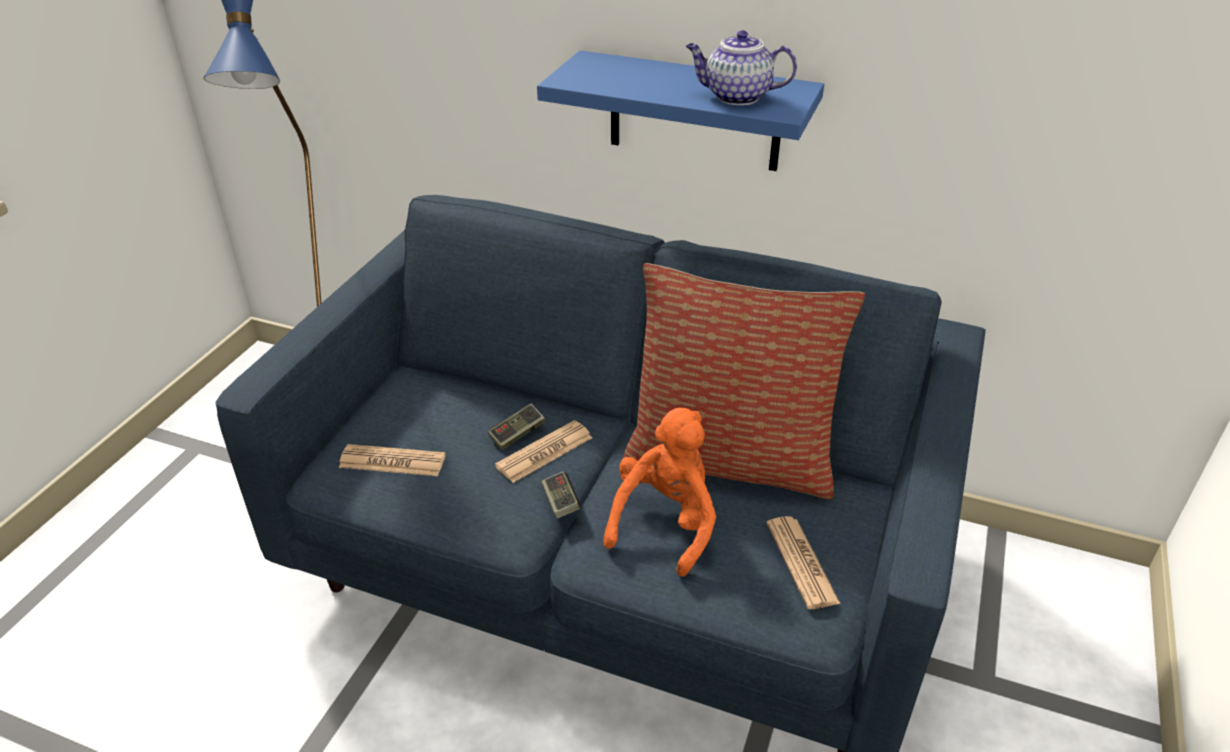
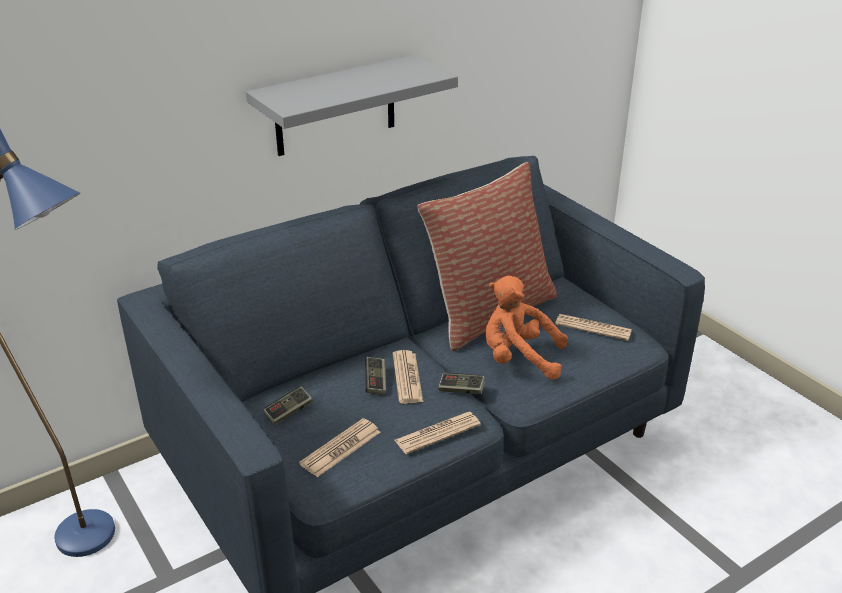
camera: 55 degrees left, 5 degrees down
(421, 403) = (288, 412): none -> game controller
(469, 518) = (437, 433): none -> newspaper
(665, 522) = (518, 358): orange plush toy -> orange plush toy turned 45 degrees counterclockwise
(694, 112) = (335, 106): blue shelf -> grey shelf
(736, 97) = (398, 77): teapot -> none

